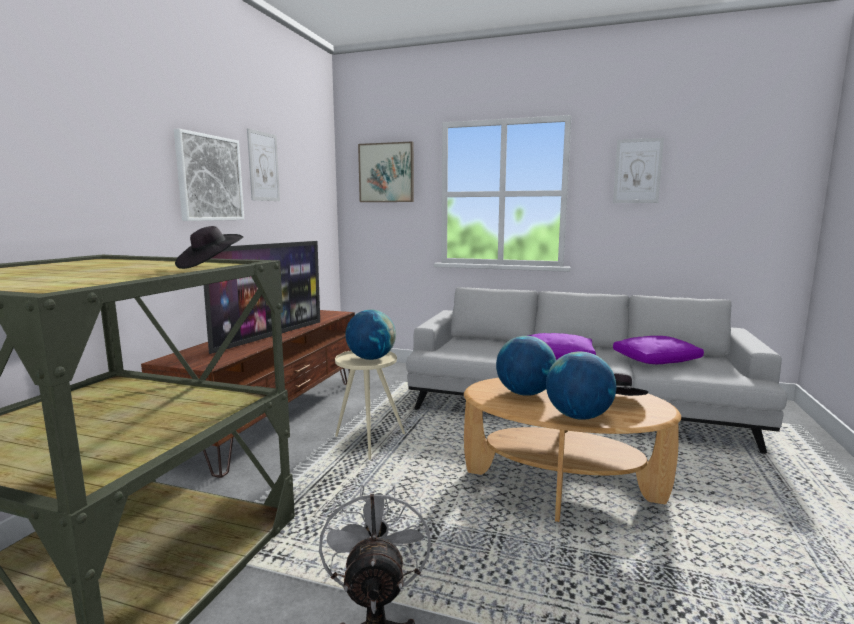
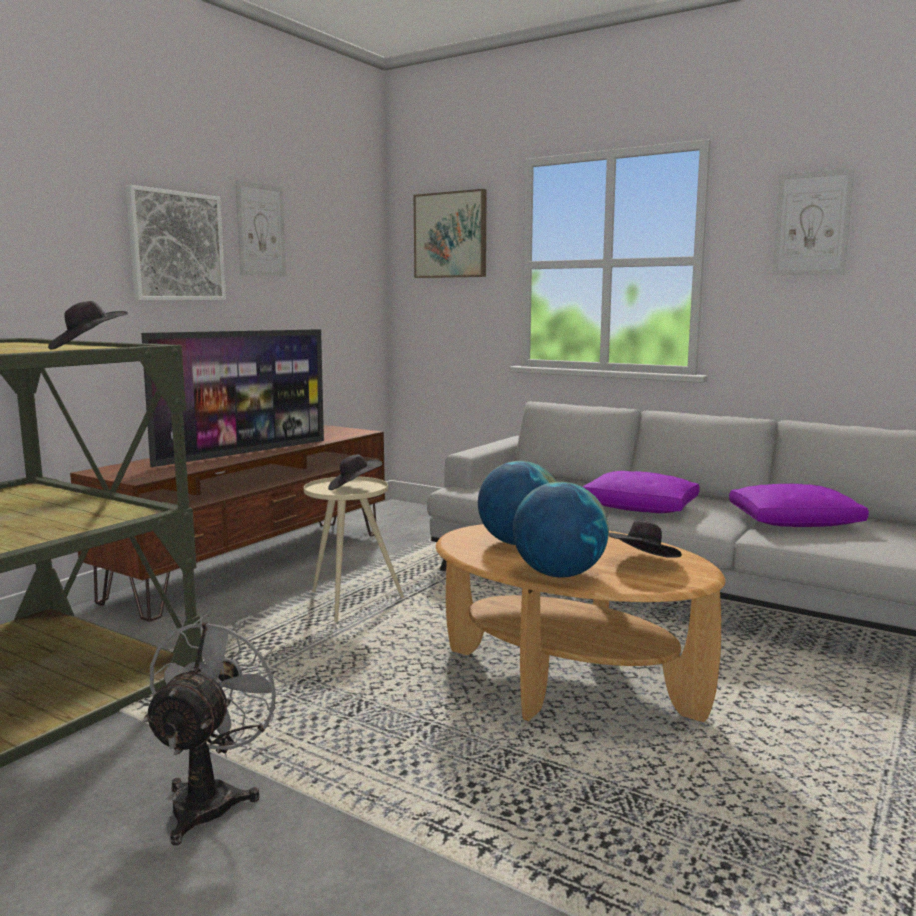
camera: 15 degrees right, 0 degrees up
(371, 358) = (354, 488): globe -> black hat

